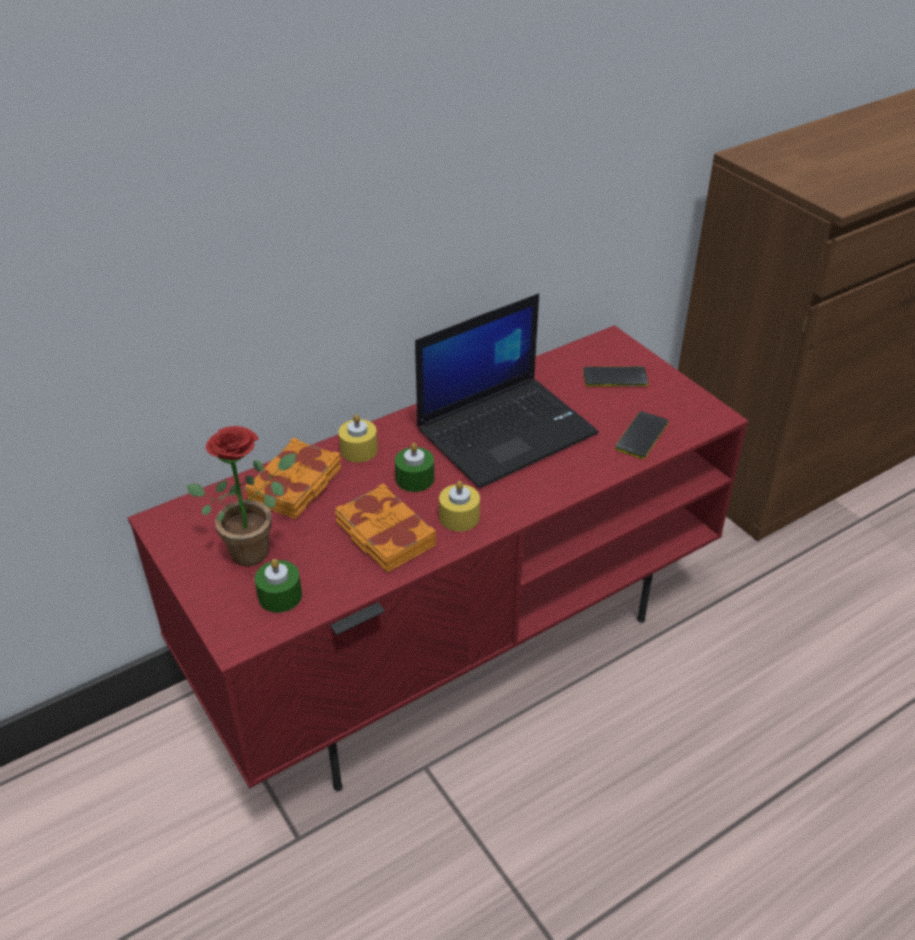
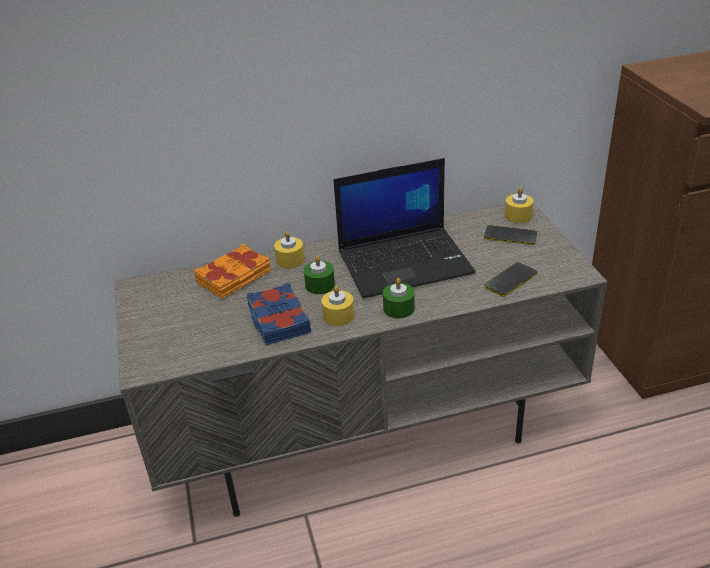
camera: 20 degrees right, 5 degrees down
(256, 548) = (185, 314): potted plant -> none
(280, 596) = (184, 347): green candle -> green candle (399, 308)
(384, 535) = (278, 320): orange book -> blue book
(456, 641) = (365, 428): red tv stand -> grey tv stand
(612, 349) = (518, 216): none -> yellow candle

